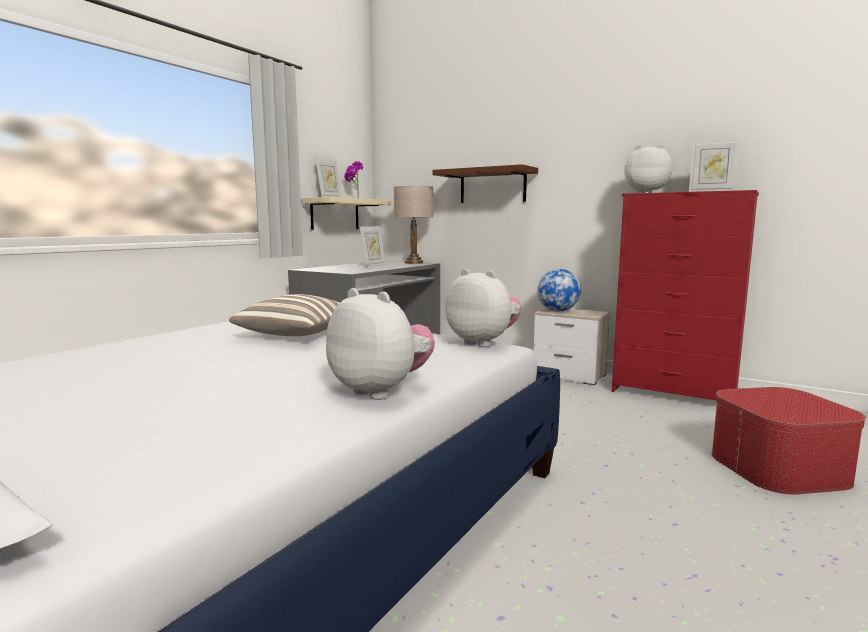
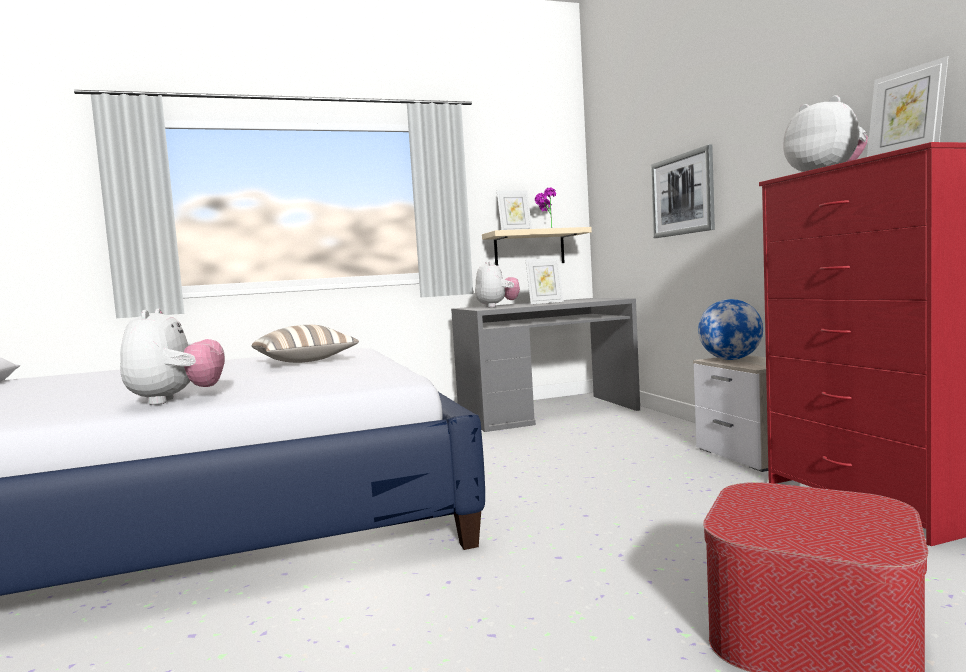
camera: 40 degrees right, 5 degrees down
(413, 263) = (606, 299): beige table lamp -> none
(483, 343) = (392, 375): plush toy -> plush toy (497, 306)
(492, 186) = (682, 195): brown shelf -> picture

